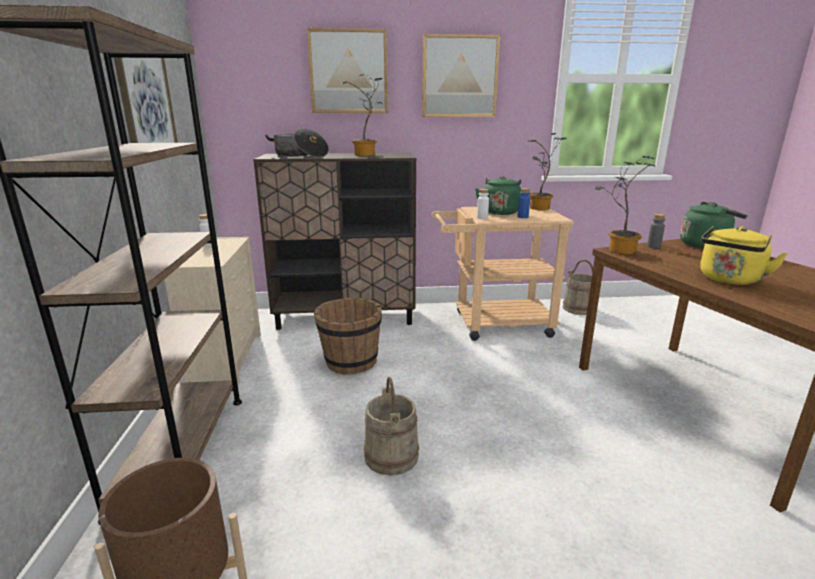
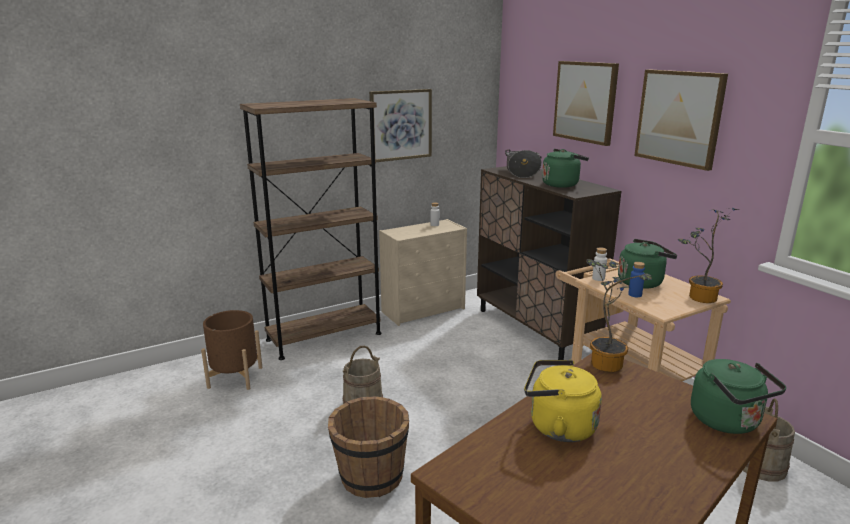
camera: 65 degrees right, 0 degrees up
(350, 362) = (463, 354): brown bucket -> brown bucket (371, 476)
(366, 155) = (562, 184): potted plant -> green kettle
(653, 246) = (658, 383): grey bottle -> none

